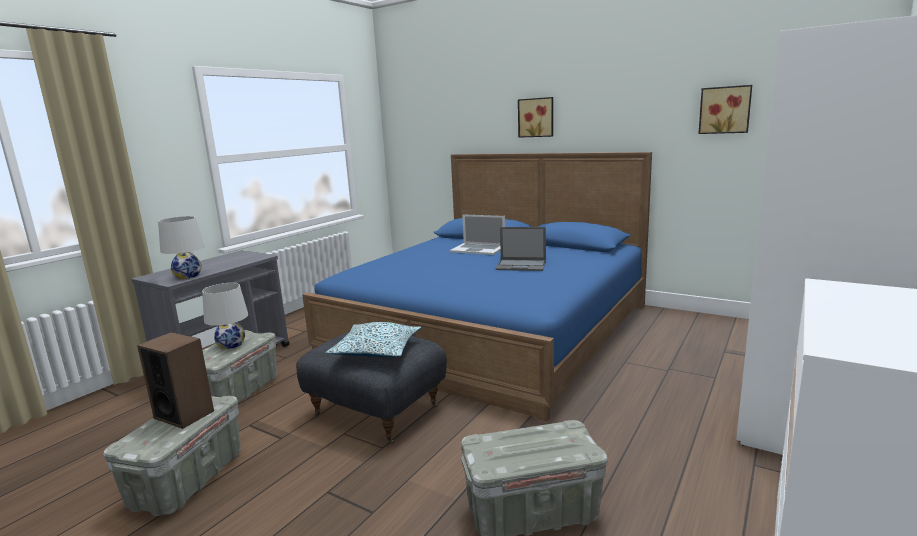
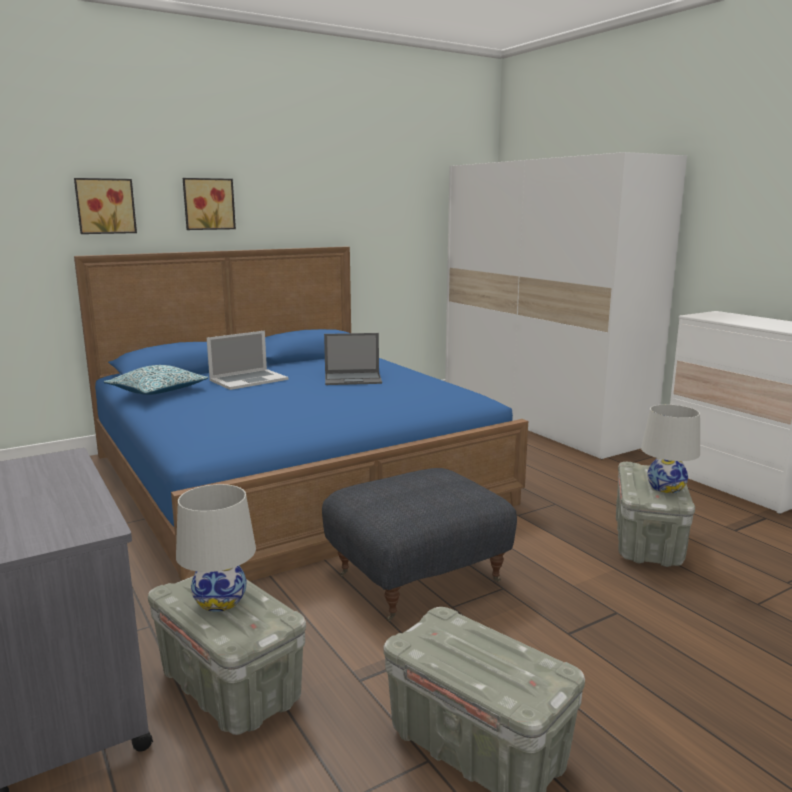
camera: 65 degrees left, 0 degrees up
(184, 414) = (467, 647): speaker -> none
(188, 276) = (77, 515): white table lamp -> white table lamp (665, 487)
(376, 351) = (442, 490): pillow -> pillow (158, 391)
(522, 265) = (353, 379): laptop -> laptop turned 45 degrees clockwise
(725, 110) = (399, 206): picture -> picture (105, 206)

